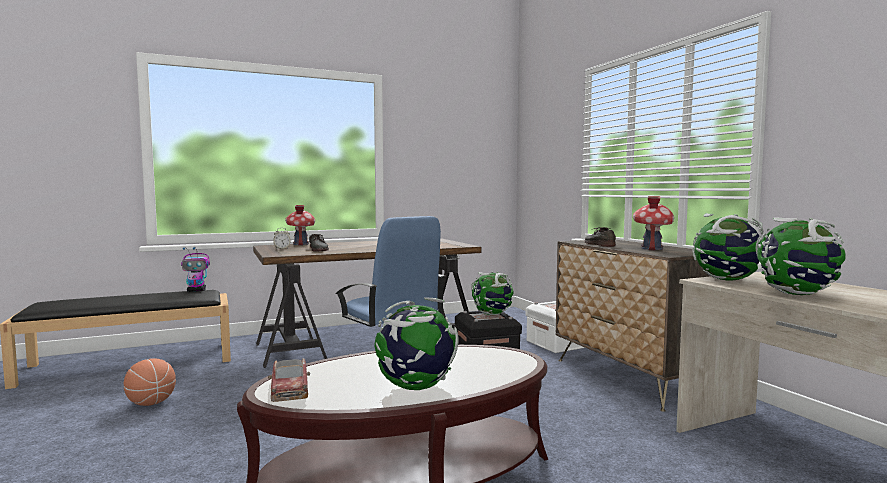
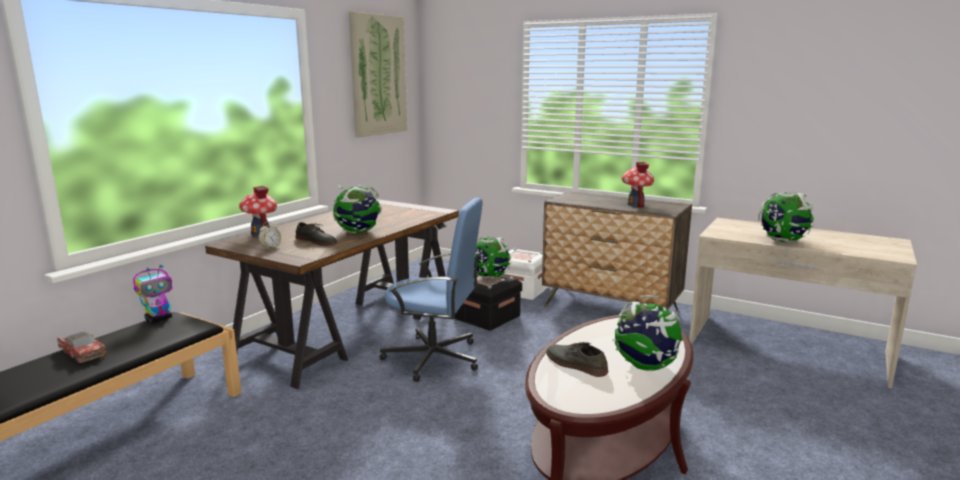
camera: 35 degrees left, 10 degrees up
(151, 403) = (249, 467): basketball -> none
(289, 388) = (574, 397): toy car -> toy car (82, 353)
(461, 132) = (378, 75): none -> picture
(598, 244) = (586, 202): grey shoe -> grey shoe (575, 364)
(727, 280) = (724, 232): globe -> globe (358, 232)

